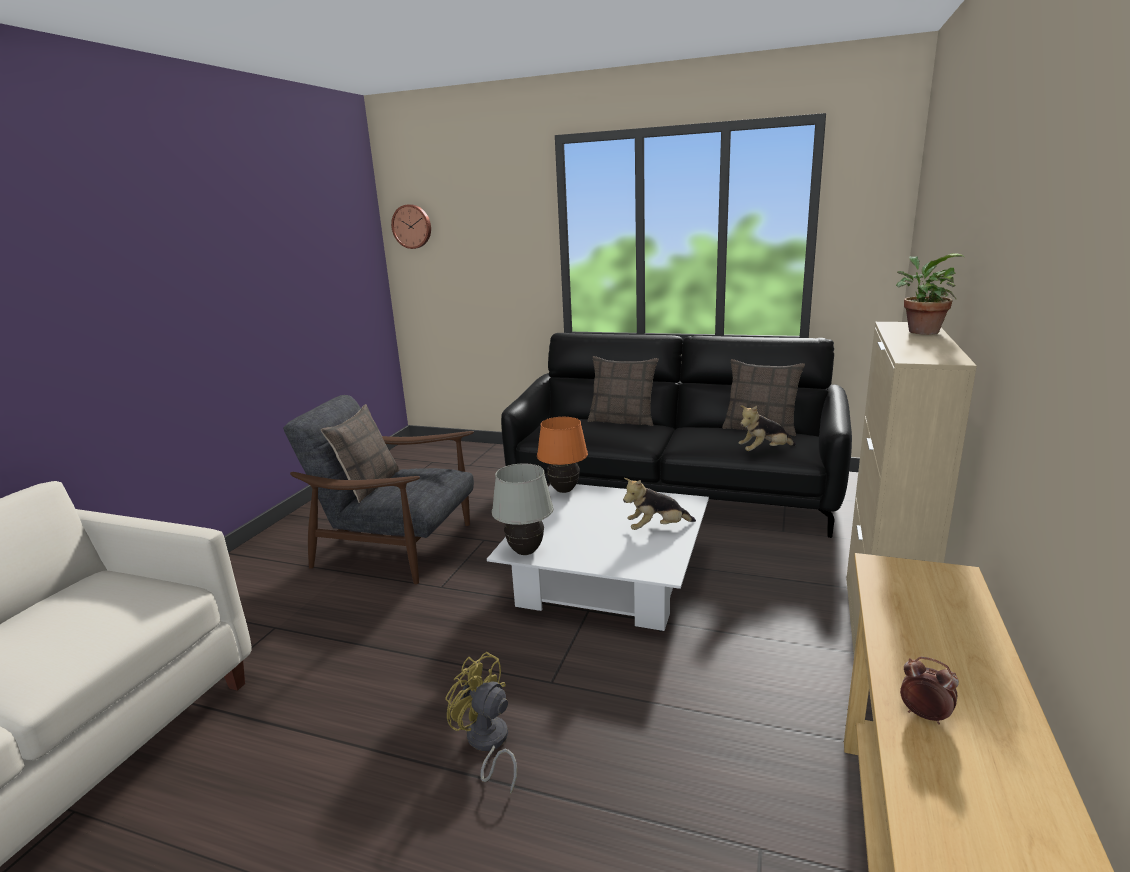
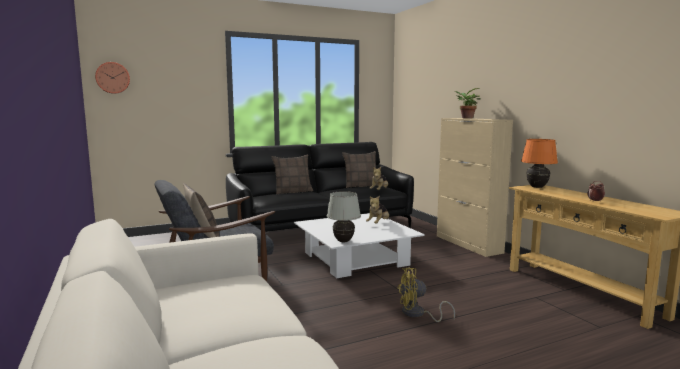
camera: 45 degrees left, 10 degrees down
(564, 490) = (308, 223): orange table lamp -> orange table lamp (537, 187)

